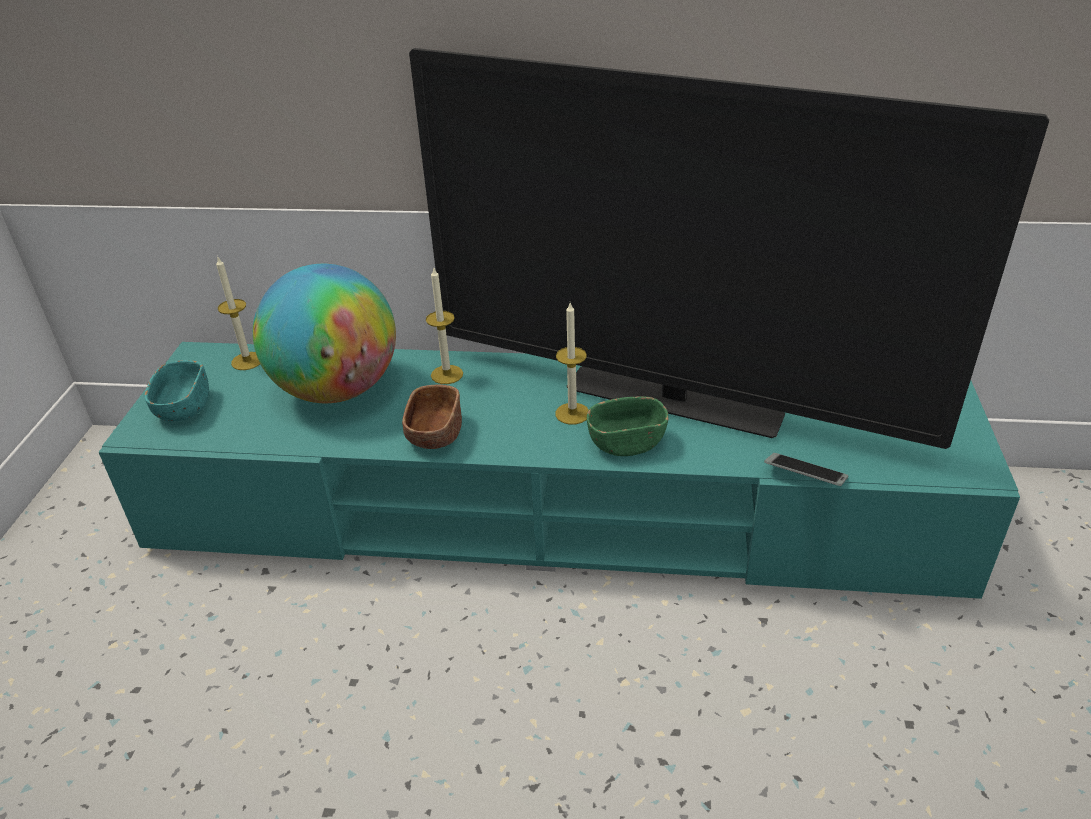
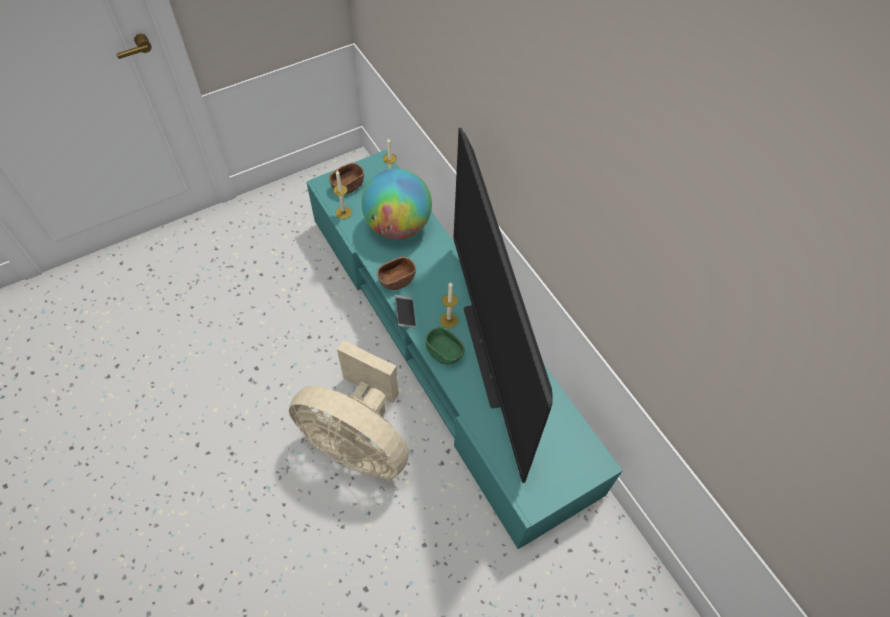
camera: 50 degrees right, 20 degrees up
(183, 407) = (348, 185): turquoise bowl -> brown bowl
(447, 374) = (438, 257): candle -> candle (343, 212)
(636, 716) = (359, 441): none -> beige fan
(805, 476) = (474, 432): phone -> phone (405, 314)

